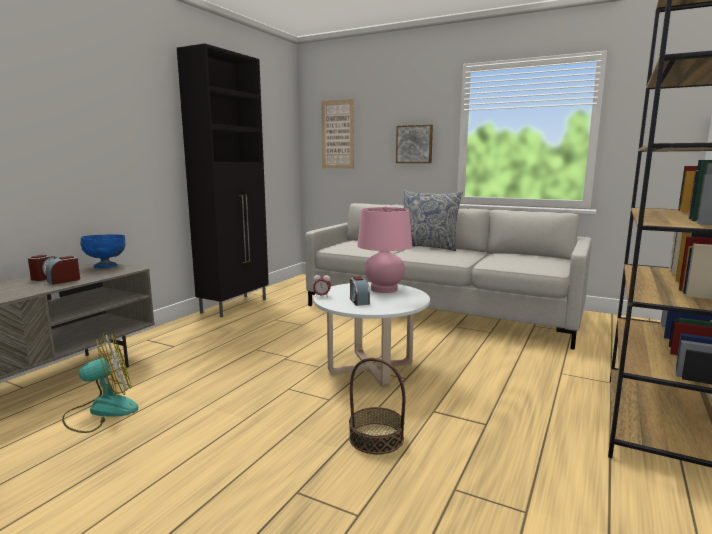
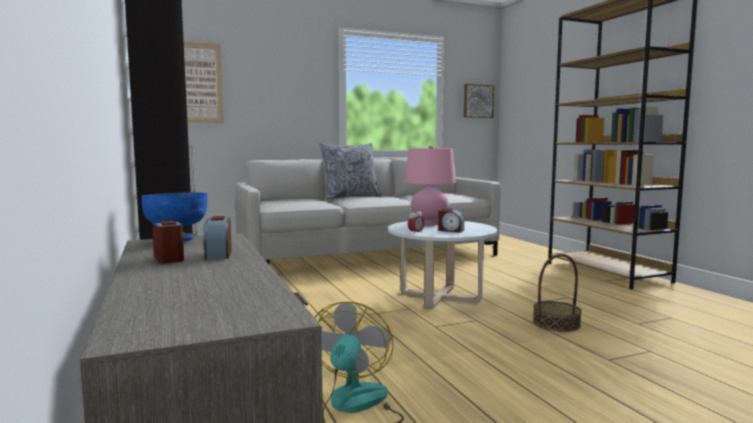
camera: 50 degrees left, 5 degrees down
(414, 144) = (295, 99): picture -> picture (477, 101)

